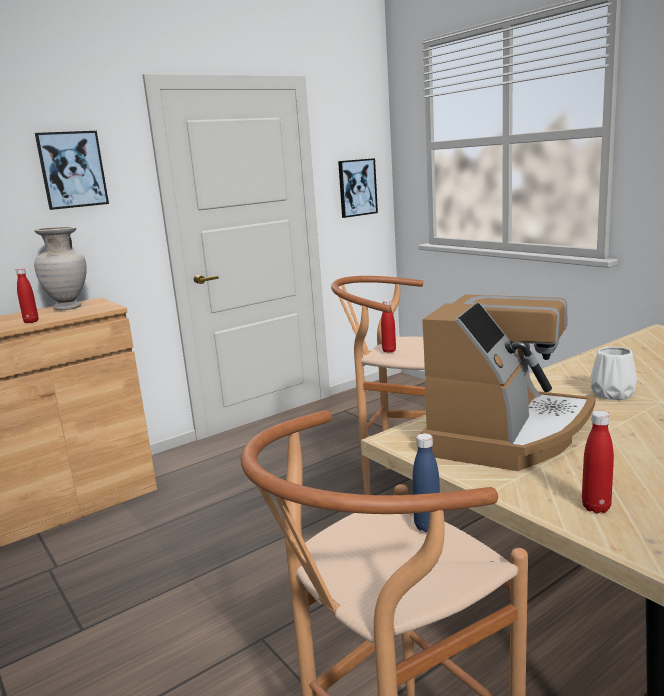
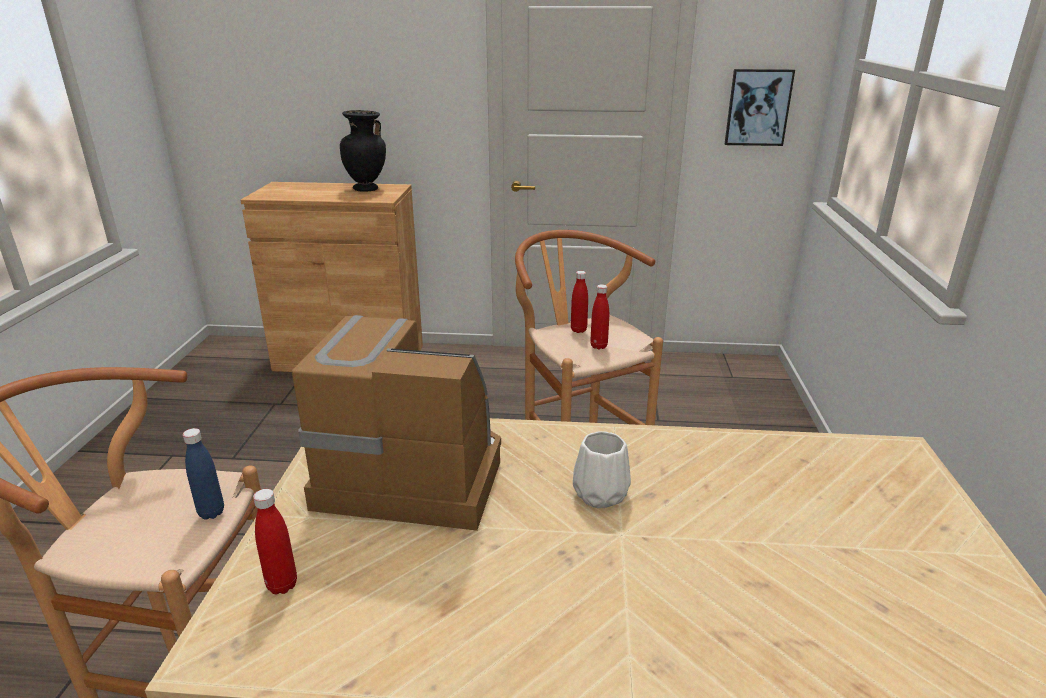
camera: 40 degrees right, 10 degrees up
(31, 321) = (317, 196): red bottle -> red bottle (598, 346)
(69, 308) = (366, 189): beige vase -> black vase
(72, 170) = (400, 54): picture -> none
(506, 434) = (410, 472): coffee machine -> coffee machine turned 150 degrees counterclockwise

